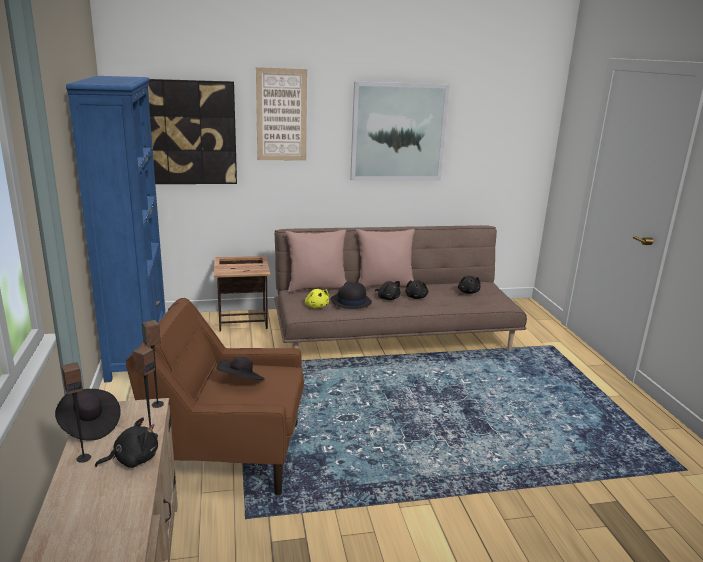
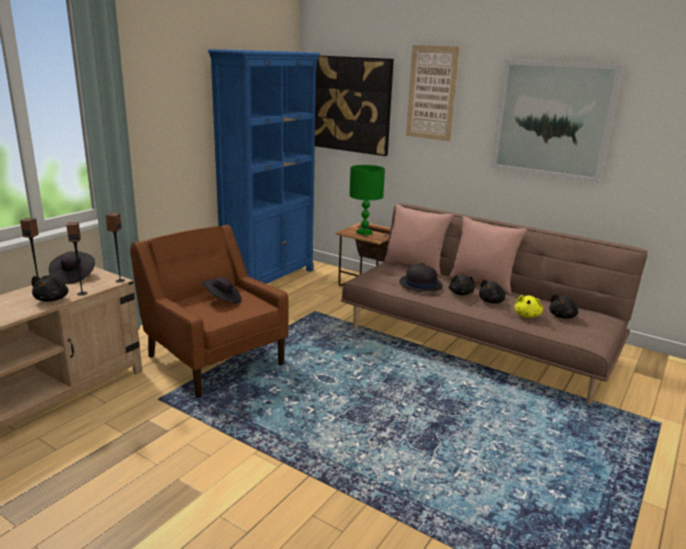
camera: 45 degrees right, 0 degrees up
(133, 459) = (52, 299): black plush toy -> black plush toy turned 75 degrees clockwise
(239, 267) = (364, 232): none -> green table lamp
(316, 306) = (384, 279): yellow plush toy -> yellow plush toy (527, 315)

